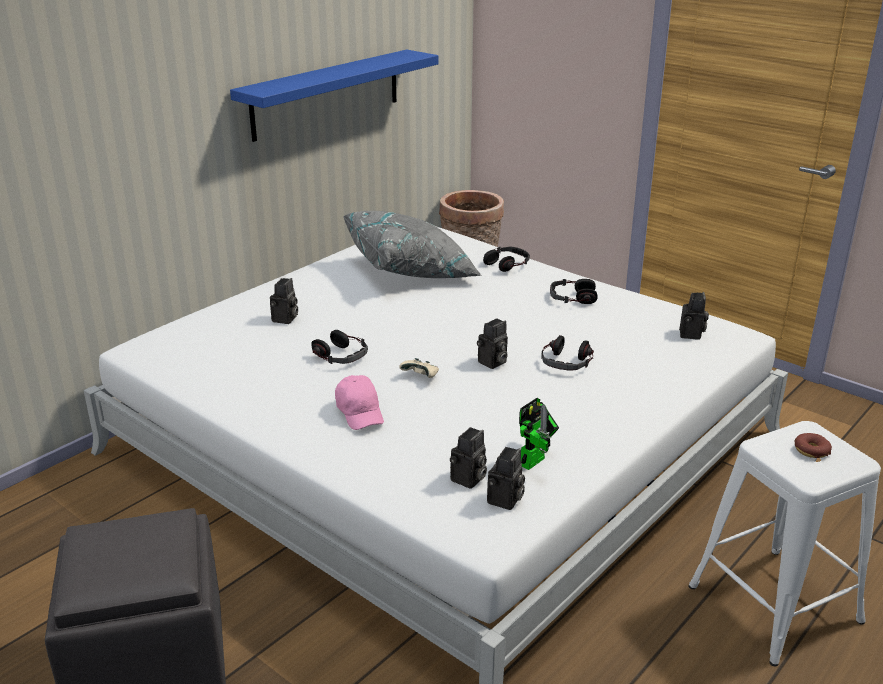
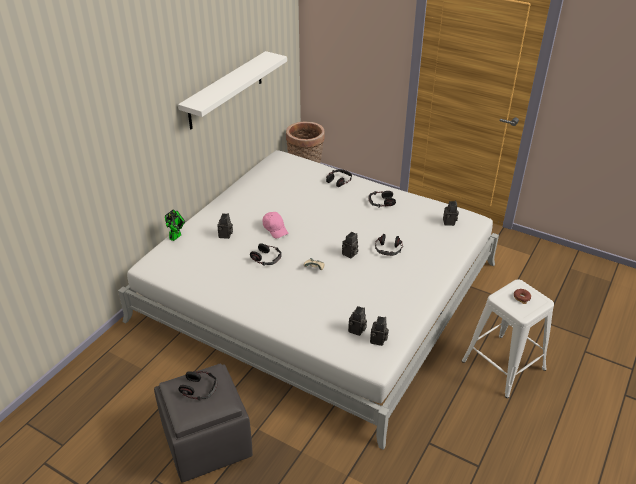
camera: 10 degrees left, 10 degrees up
(133, 542) = (199, 388): none -> headphones
(327, 94) = (226, 90): blue shelf -> white shelf
(360, 412) = (289, 295): pink cap -> pink cap (275, 229)
(412, 270) = (287, 191): grey pillow -> none
(534, 459) = (386, 314): toy robot -> toy robot (176, 236)

